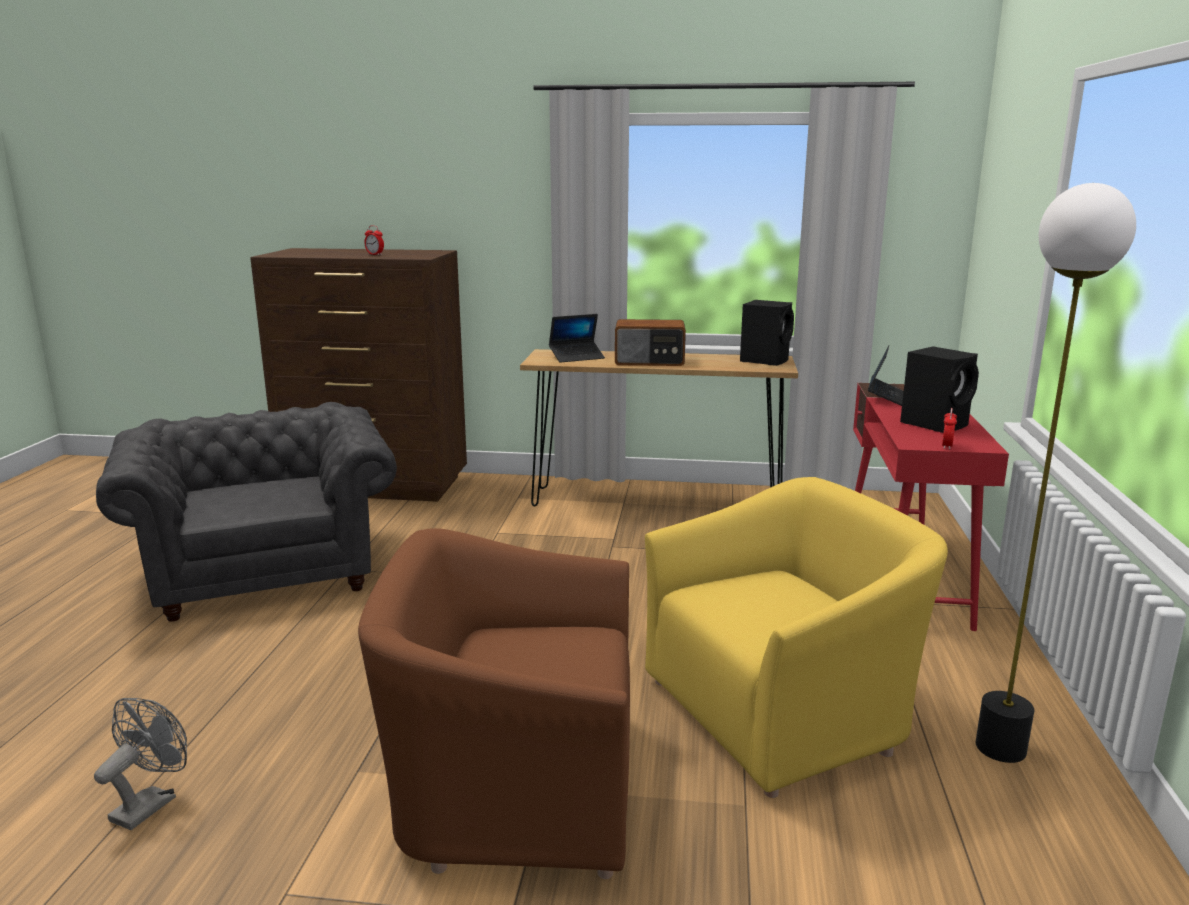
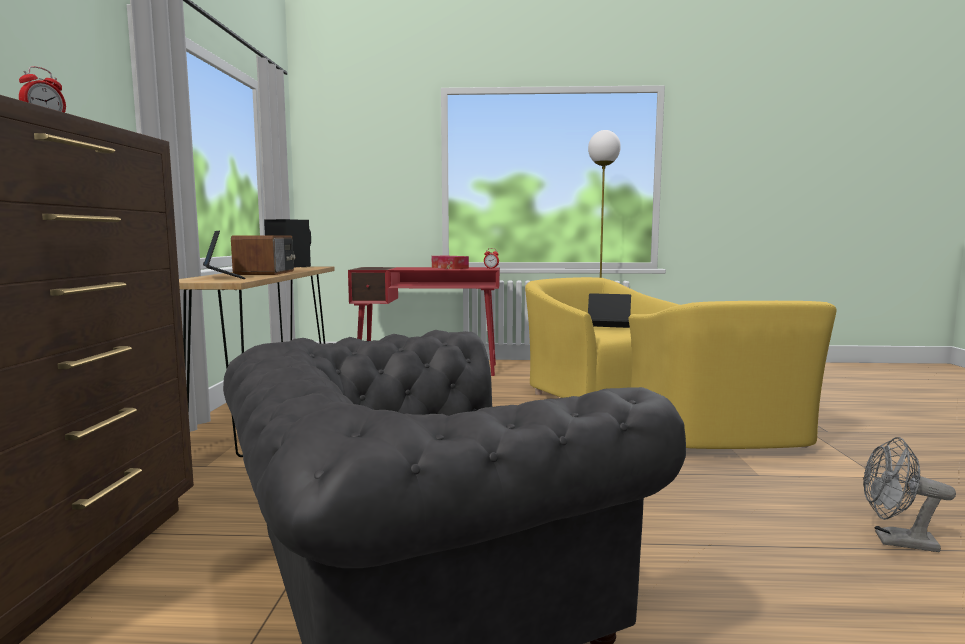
camera: 95 degrees left, 10 degrees down
(515, 787) = (720, 436): brown armchair -> yellow armchair
(886, 398) = (391, 269): laptop -> laptop (608, 328)
(936, 424) = (449, 268): black speaker -> tissue box

